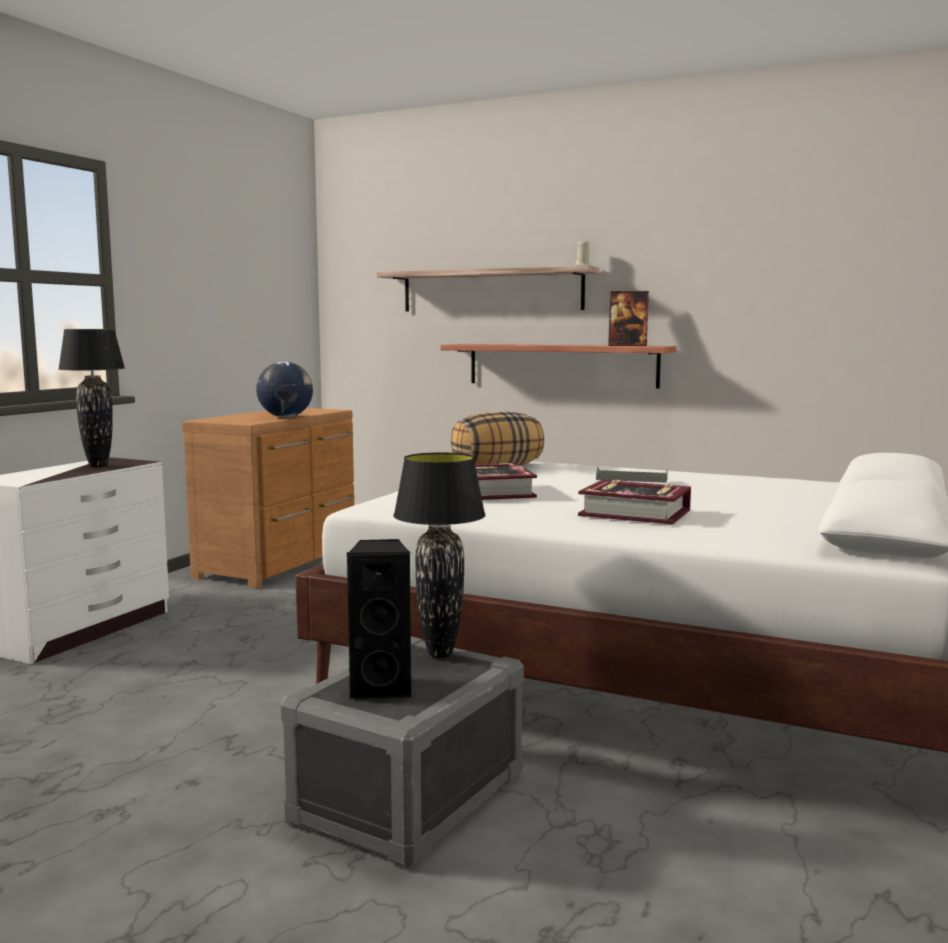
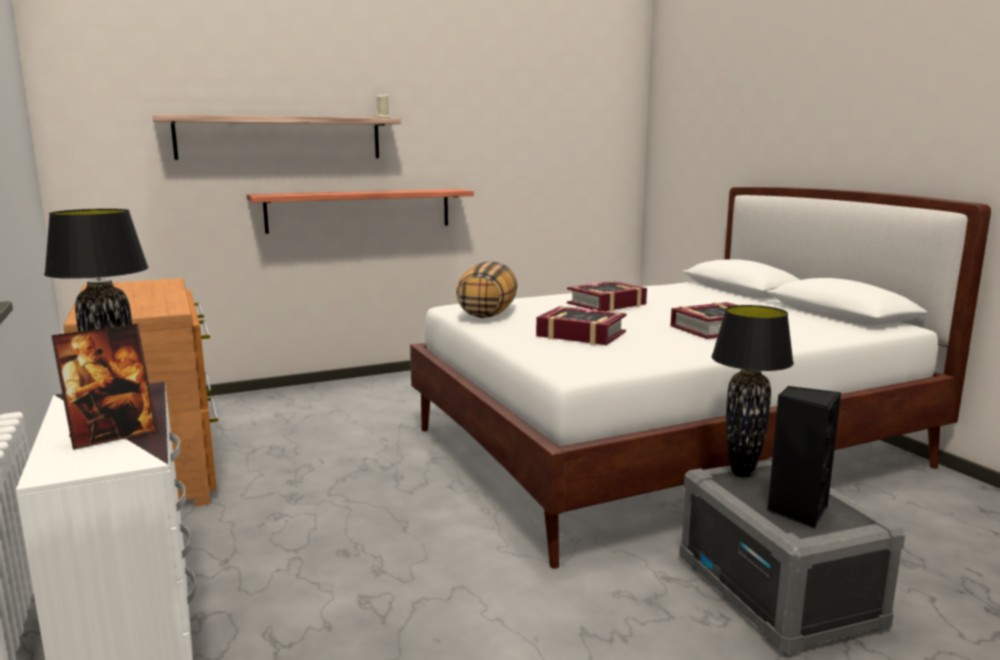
camera: 50 degrees left, 5 degrees up
(286, 417) = (169, 297): globe -> none
(627, 345) = (433, 190): picture frame -> picture frame (112, 435)
(631, 479) = (607, 304): grey tray -> book

